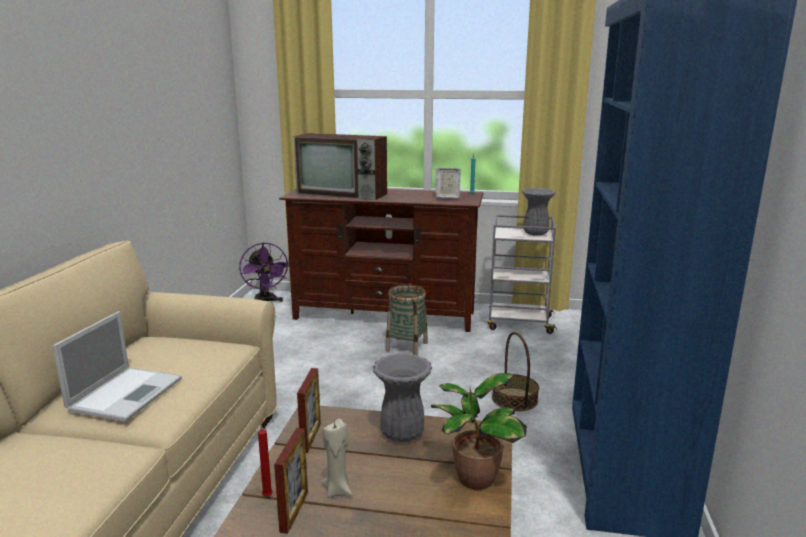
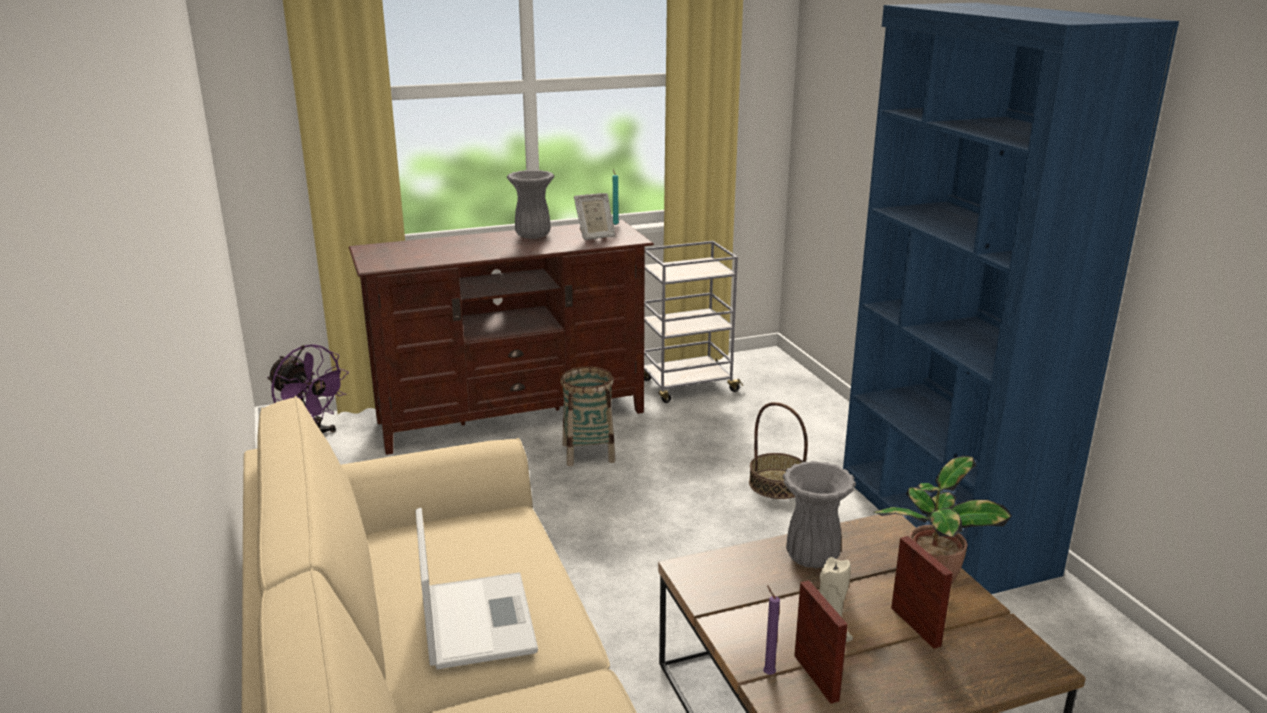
camera: 30 degrees left, 5 degrees up
(267, 495) = (767, 673): red candle -> purple candle
(311, 437) = (726, 595): picture frame -> picture frame (915, 626)
(343, 194) = (444, 251): television -> none
(536, 234) = (704, 267): grey vase -> grey vase (533, 236)

